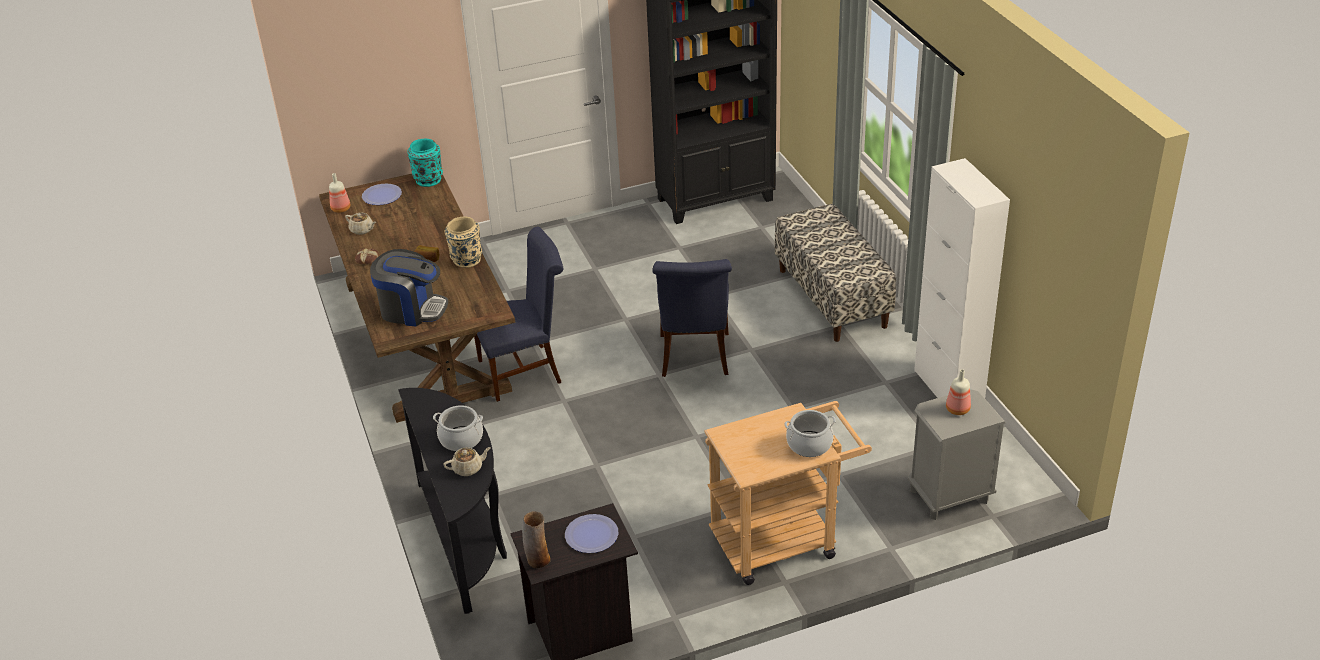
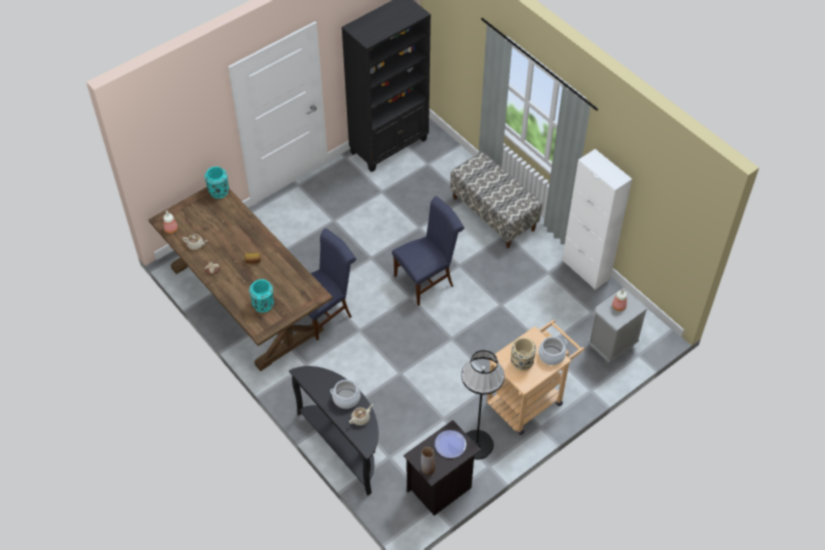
camera: 20 degrees left, 15 degrees up
(381, 195) = (193, 212): plate -> none
(412, 309) = (263, 304): coffee machine -> turquoise vase
(466, 260) = (279, 256): beige vase -> beige vase (521, 363)
(669, 583) = (476, 444): none -> black floor lamp
(695, 358) = (427, 279): blue chair -> blue chair turned 105 degrees counterclockwise

